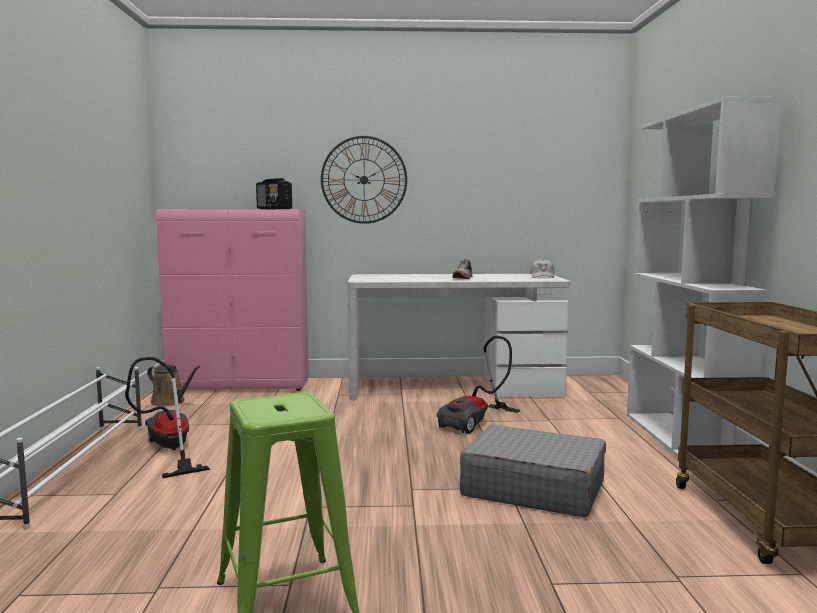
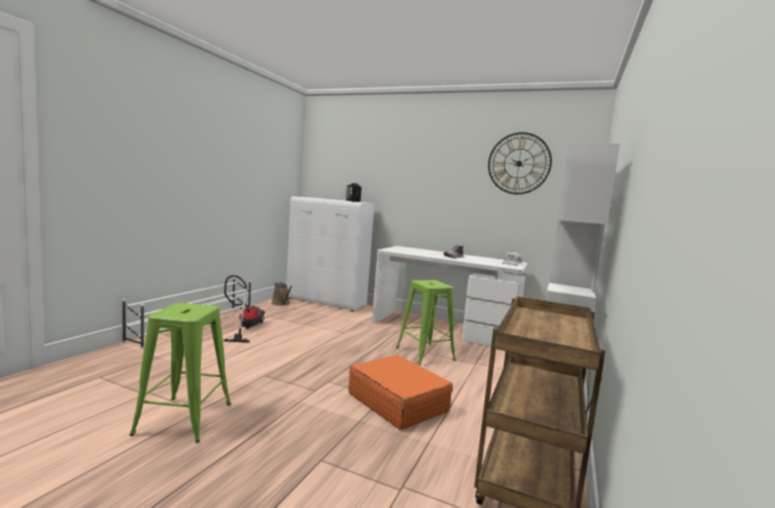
camera: 25 degrees right, 0 degrees up
(241, 386) = (326, 302): pink cabinet -> white cabinet
(364, 180) = (411, 187): wall clock -> wall clock (519, 163)
(477, 423) = (425, 354): vacuum cleaner -> green stool
(533, 488) = (397, 402): grey suitcase -> orange suitcase

